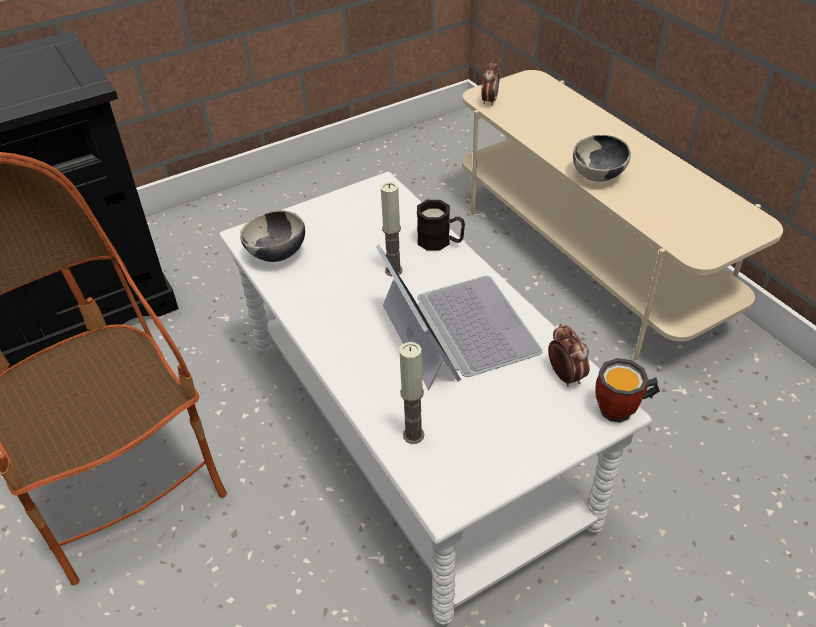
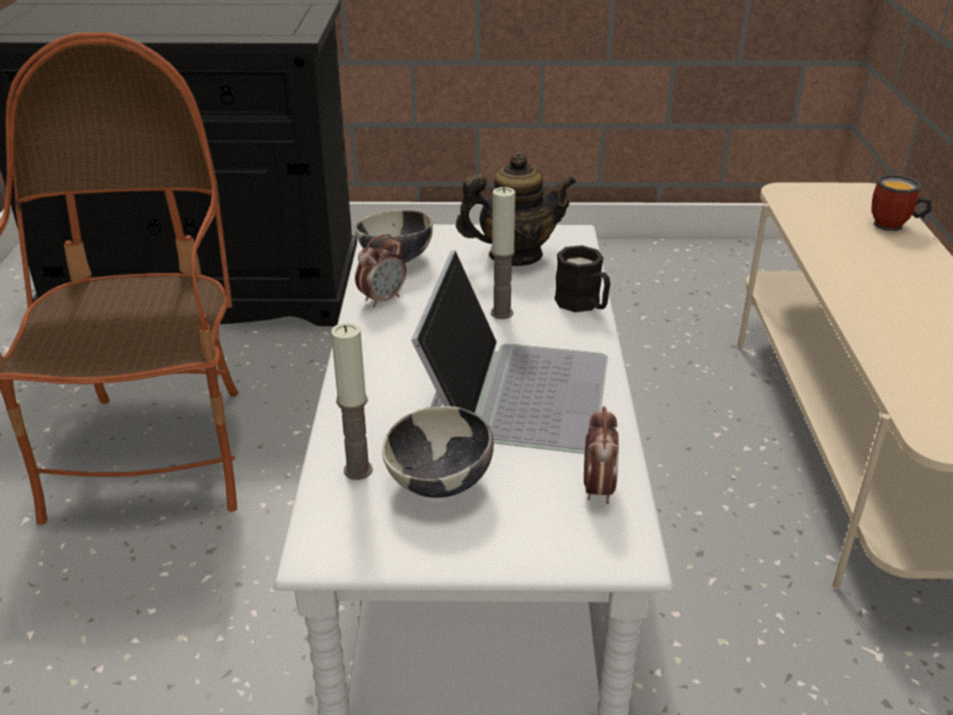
camera: 30 degrees right, 10 degrees down
(359, 218) = (515, 255): none -> teapot
(489, 101) = (792, 199): alarm clock -> alarm clock (382, 299)
(598, 176) = (868, 310): bowl -> bowl (440, 484)
(622, 411) = (636, 557): mug -> mug (894, 227)

